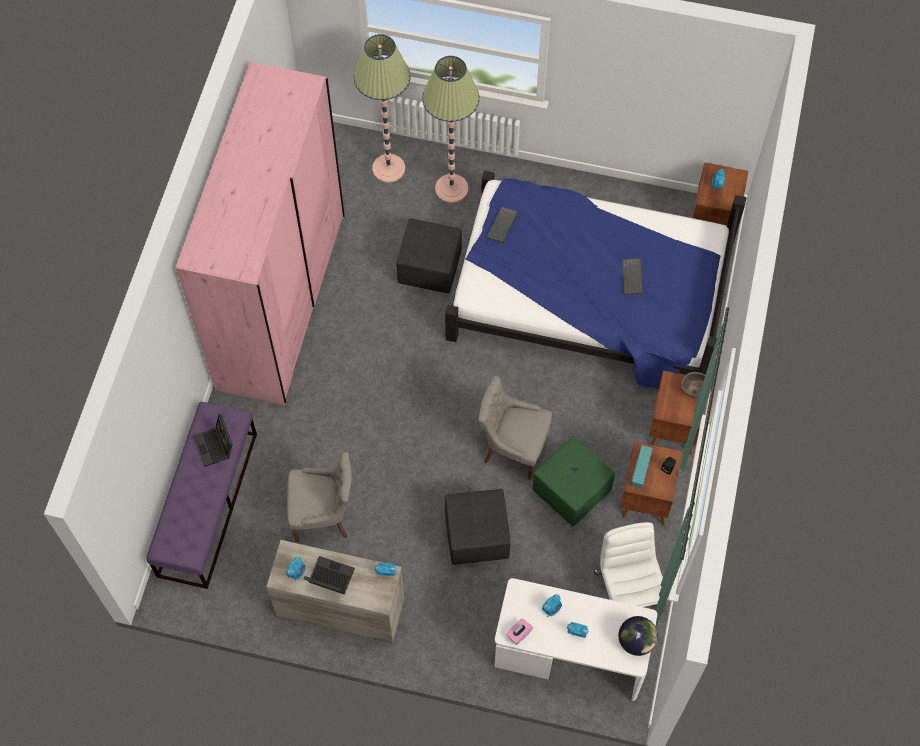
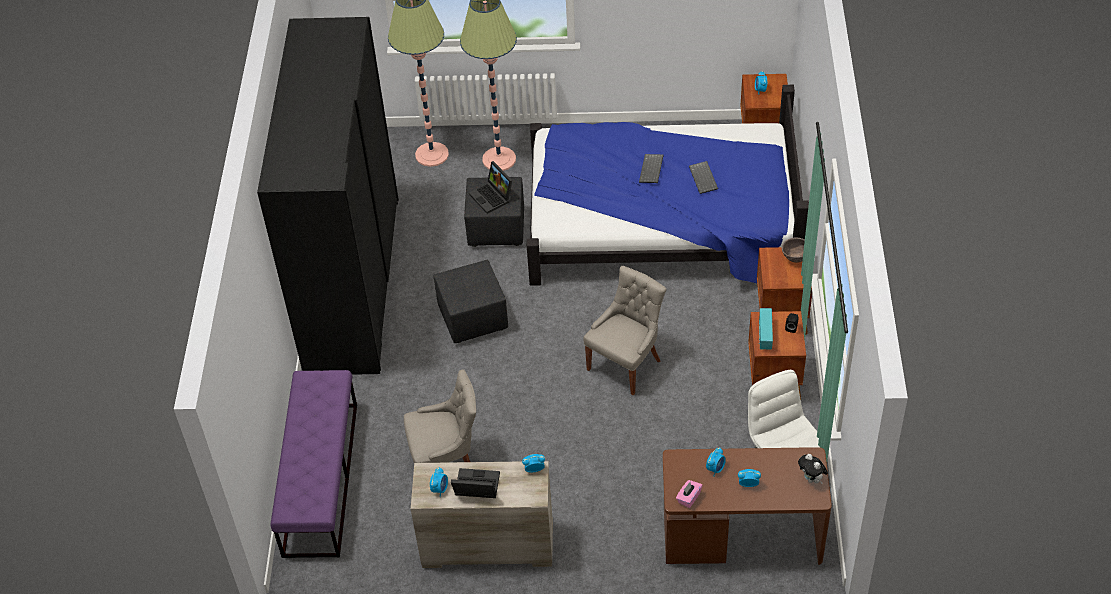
camera: 10 degrees left, 15 degrees down
(216, 446) = (321, 407): laptop -> laptop (492, 197)
(281, 301) = (353, 285): pink wardrobe -> black wardrobe
(476, 537) = (611, 450): black ottoman -> black ottoman (472, 319)
(502, 226) = (563, 161): keyboard -> keyboard (652, 170)
(513, 448) = (626, 364): grey chair -> grey chair turned 120 degrees clockwise
(569, 654) = (740, 536): white desk -> brown desk
(571, 492) = (696, 391): green ottoman -> none
(636, 641) = (811, 479): globe -> plush toy

